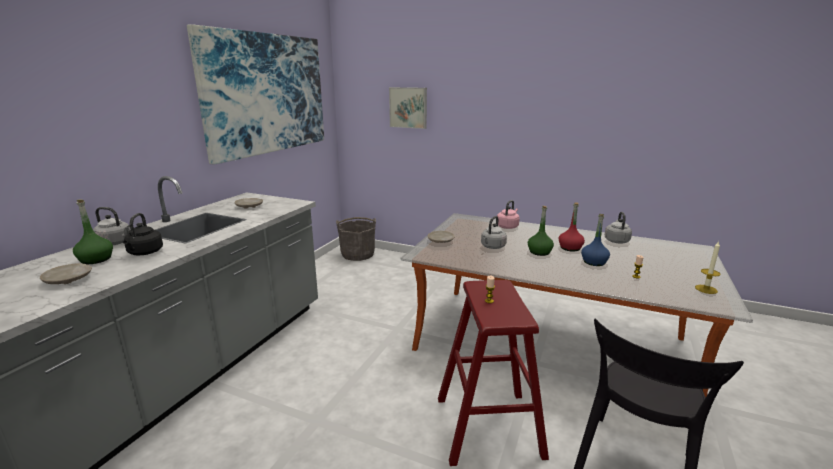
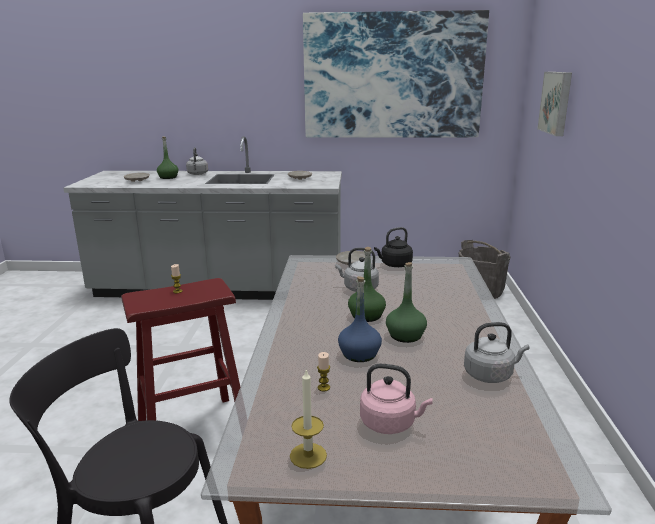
camera: 70 degrees right, 0 degrees up
(144, 253) = (182, 181): black kettle -> black kettle (394, 265)
(508, 226) = (454, 290): pink kettle -> pink kettle (390, 423)
(570, 248) = (405, 335): red bottle -> green bottle

